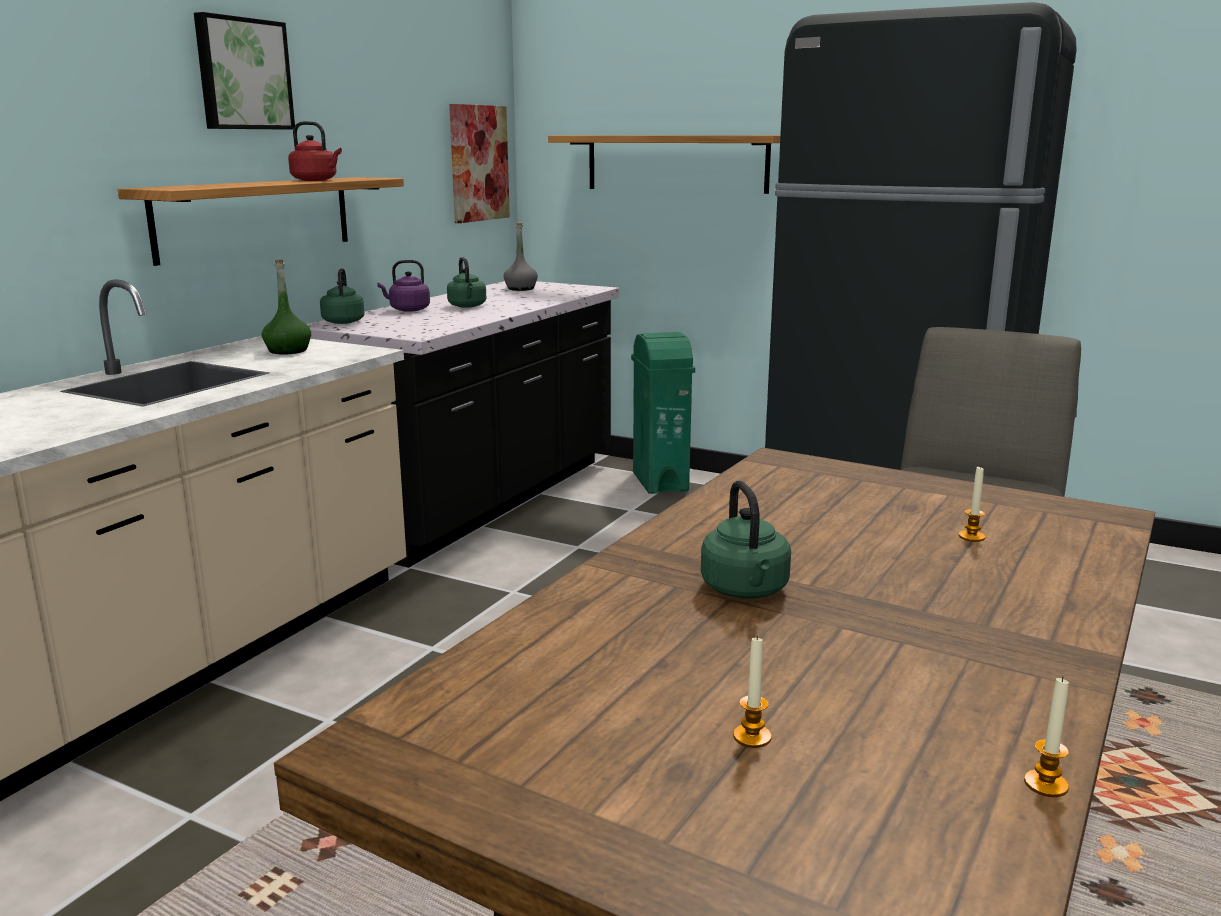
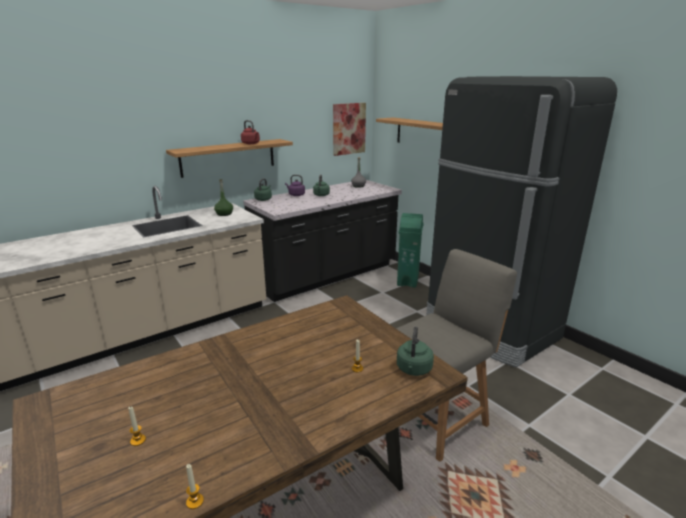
camera: 25 degrees right, 5 degrees up
(242, 74) = (223, 101): picture -> none
(746, 590) = (231, 371): green kettle -> green kettle (413, 370)

